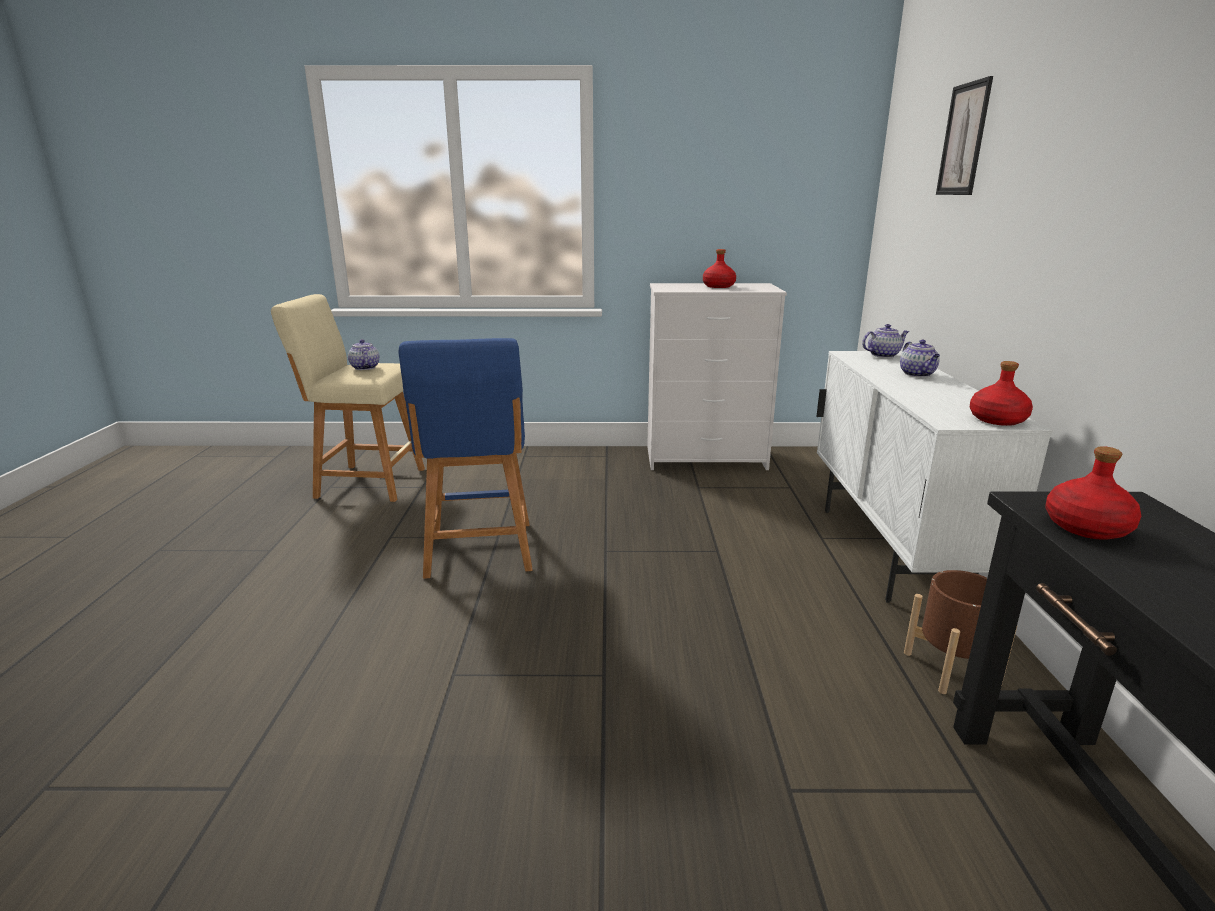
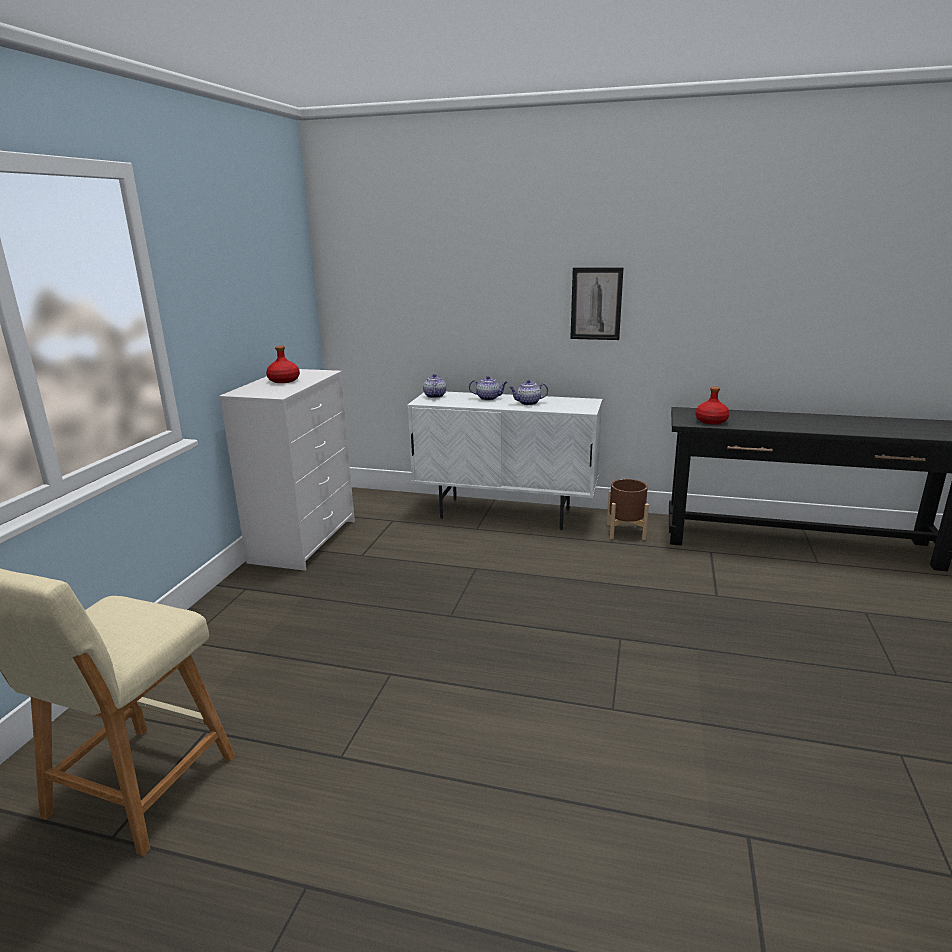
camera: 75 degrees left, 0 degrees up
(364, 367) = (117, 622): teapot -> teapot (528, 403)
(479, 552) = (416, 687): blue stool -> none
(963, 139) = (444, 246): picture -> picture (596, 304)
(997, 420) = (584, 402): red bottle -> none

